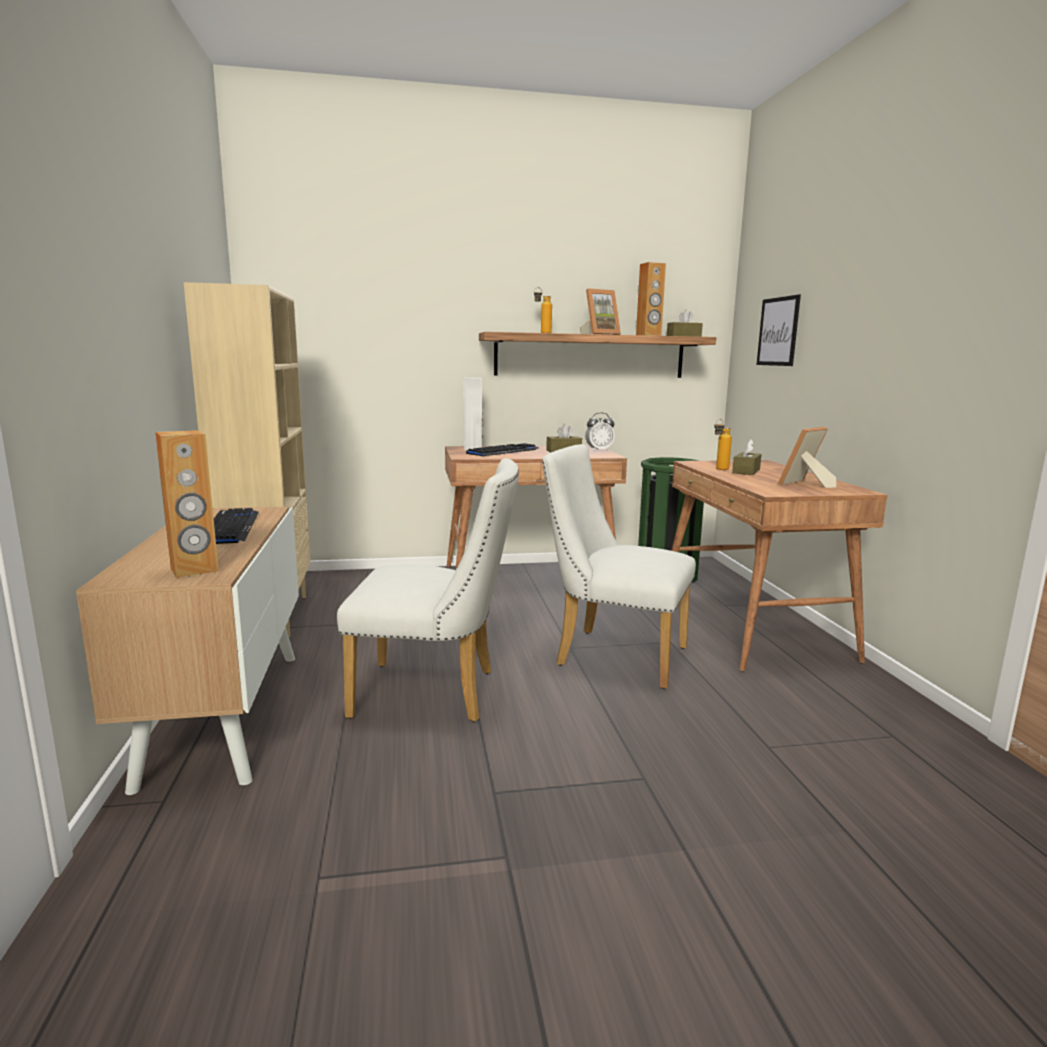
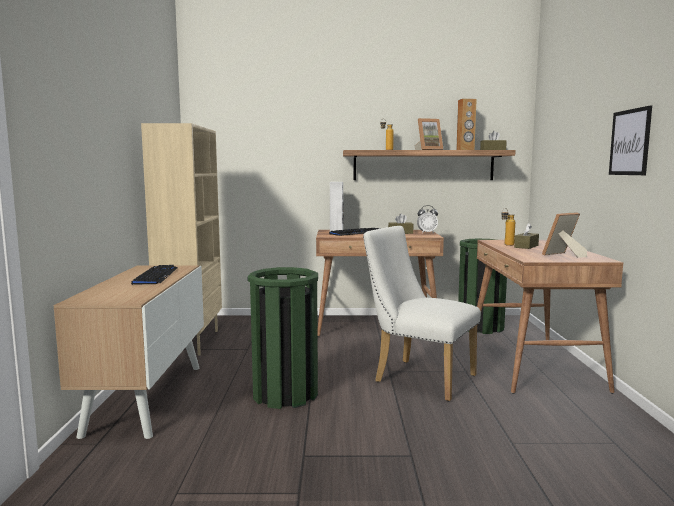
camera: 10 degrees right, 5 degrees down
(194, 570) = (124, 297): brown speaker -> none
(436, 693) = (285, 394): white chair -> green trash can
(778, 331) = (559, 144): picture -> picture (630, 142)

